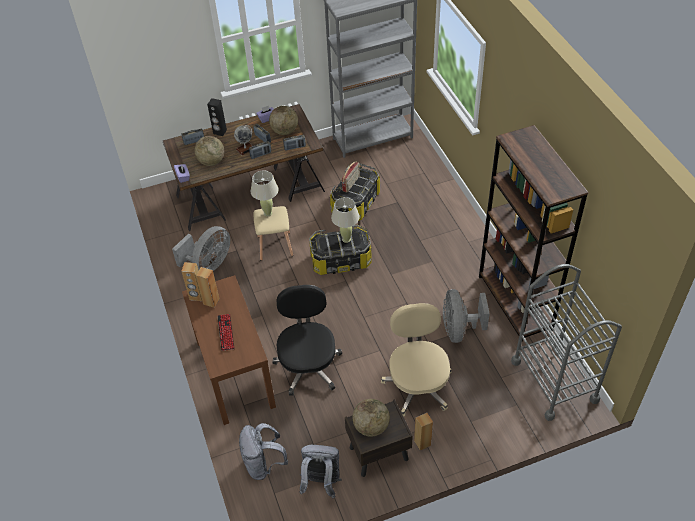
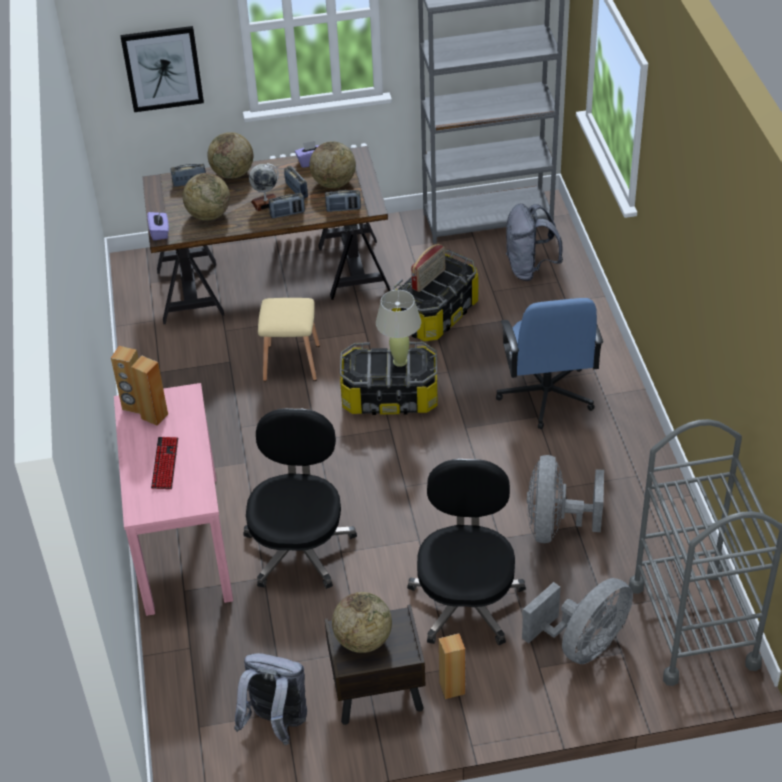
camera: 10 degrees right, 5 degrees down
(169, 72) = (162, 68): none -> picture
(209, 264) = (182, 376): grey fan -> grey fan (583, 644)
(220, 132) = (233, 173): black speaker -> globe
(234, 372) = (181, 541): brown console table -> pink console table
(264, 464) = (193, 682): grey backpack -> grey backpack (529, 269)
(268, 213) = (283, 305): beige table lamp -> none
(417, 385) = (466, 600): beige office chair -> black office chair
(434, 247) = (546, 395): none -> blue office chair
(515, 303) = (657, 498): brown bookcase -> none

